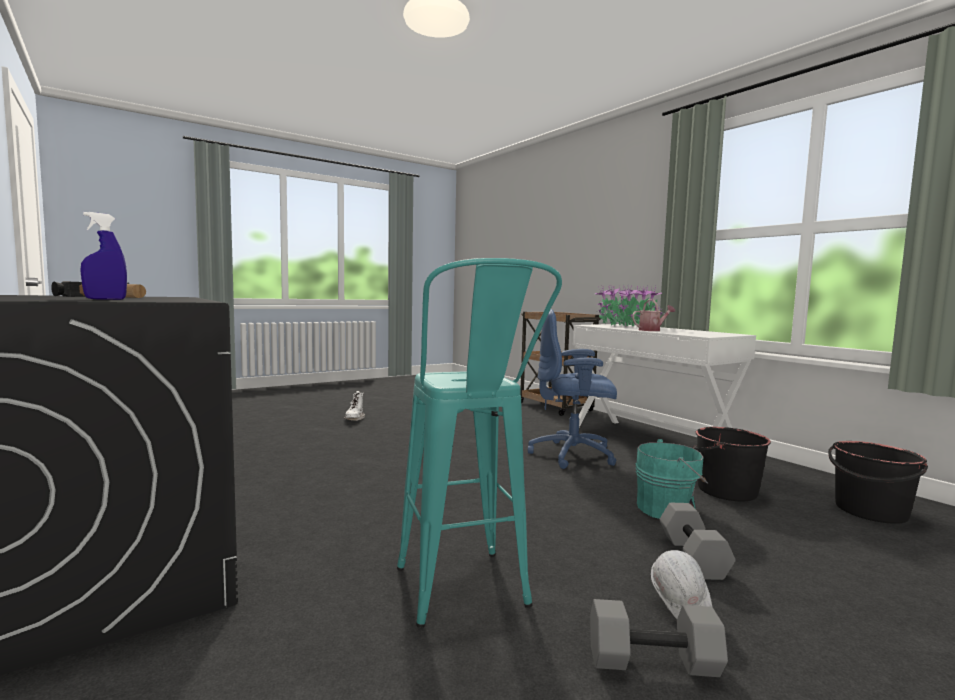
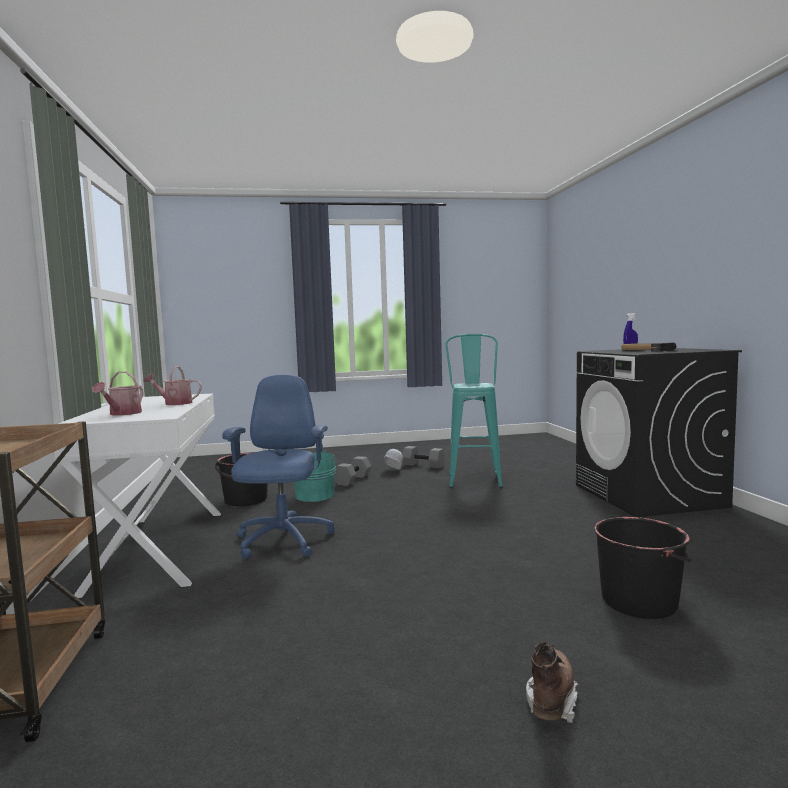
camera: 155 degrees left, 0 degrees up
(354, 419) = (552, 700): white boot -> brown boot
(573, 455) = (283, 541): blue office chair -> blue office chair turned 120 degrees counterclockwise
(627, 326) = (122, 414): potted plant -> watering can
(870, 511) = (205, 484): black bucket -> black bucket (640, 601)

